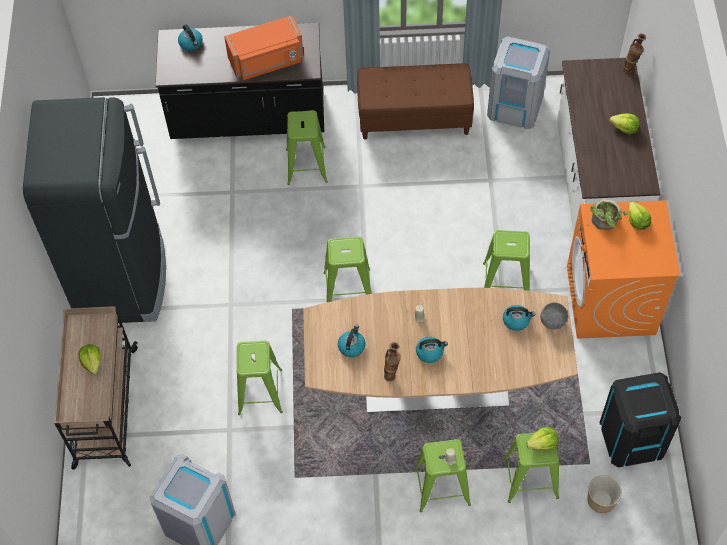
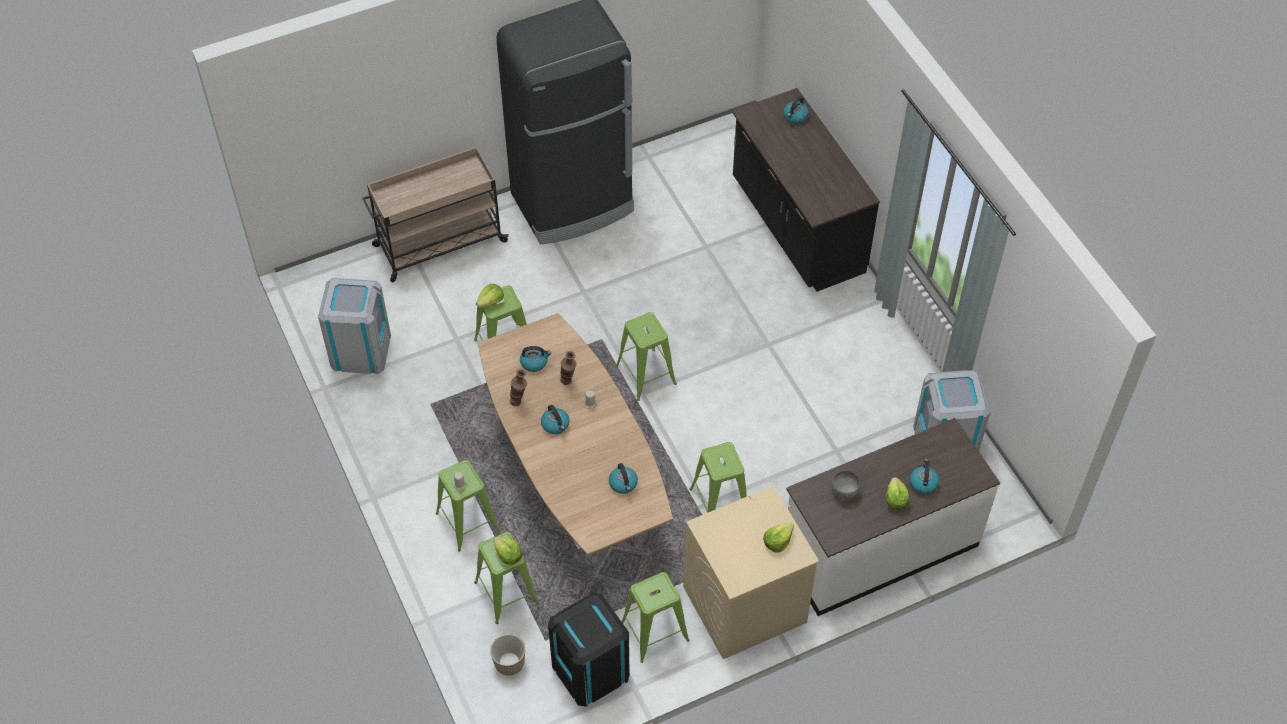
camera: 65 degrees right, 5 degrees down
(92, 362) = (439, 189): lettuce -> lettuce (491, 301)
(267, 61) = (807, 179): orange microwave -> none
(306, 165) = (769, 292): green stool -> green stool (655, 632)
(414, 118) = (876, 360): brown bench -> none
(553, 322) = (636, 515): grey bowl -> grey bowl (844, 492)
(604, 222) = (761, 513): potted plant -> none
(611, 301) = (744, 605): orange washing machine -> beige washing machine
(616, 105) = (923, 483): none -> kettle
(630, 69) = (980, 483): vase -> vase (568, 383)

